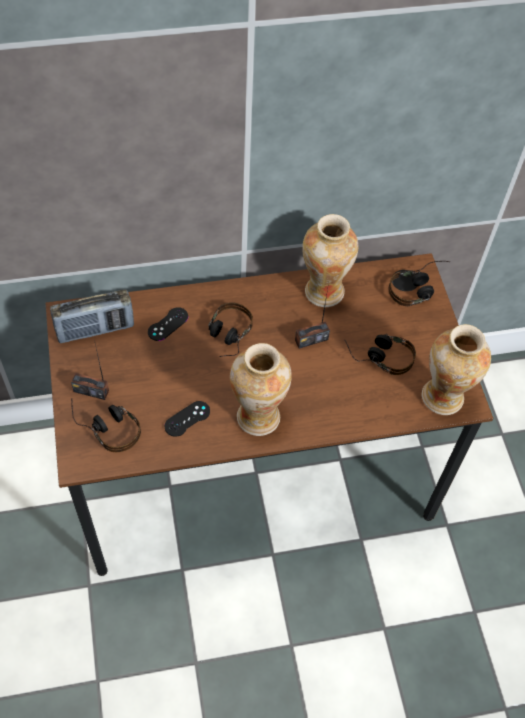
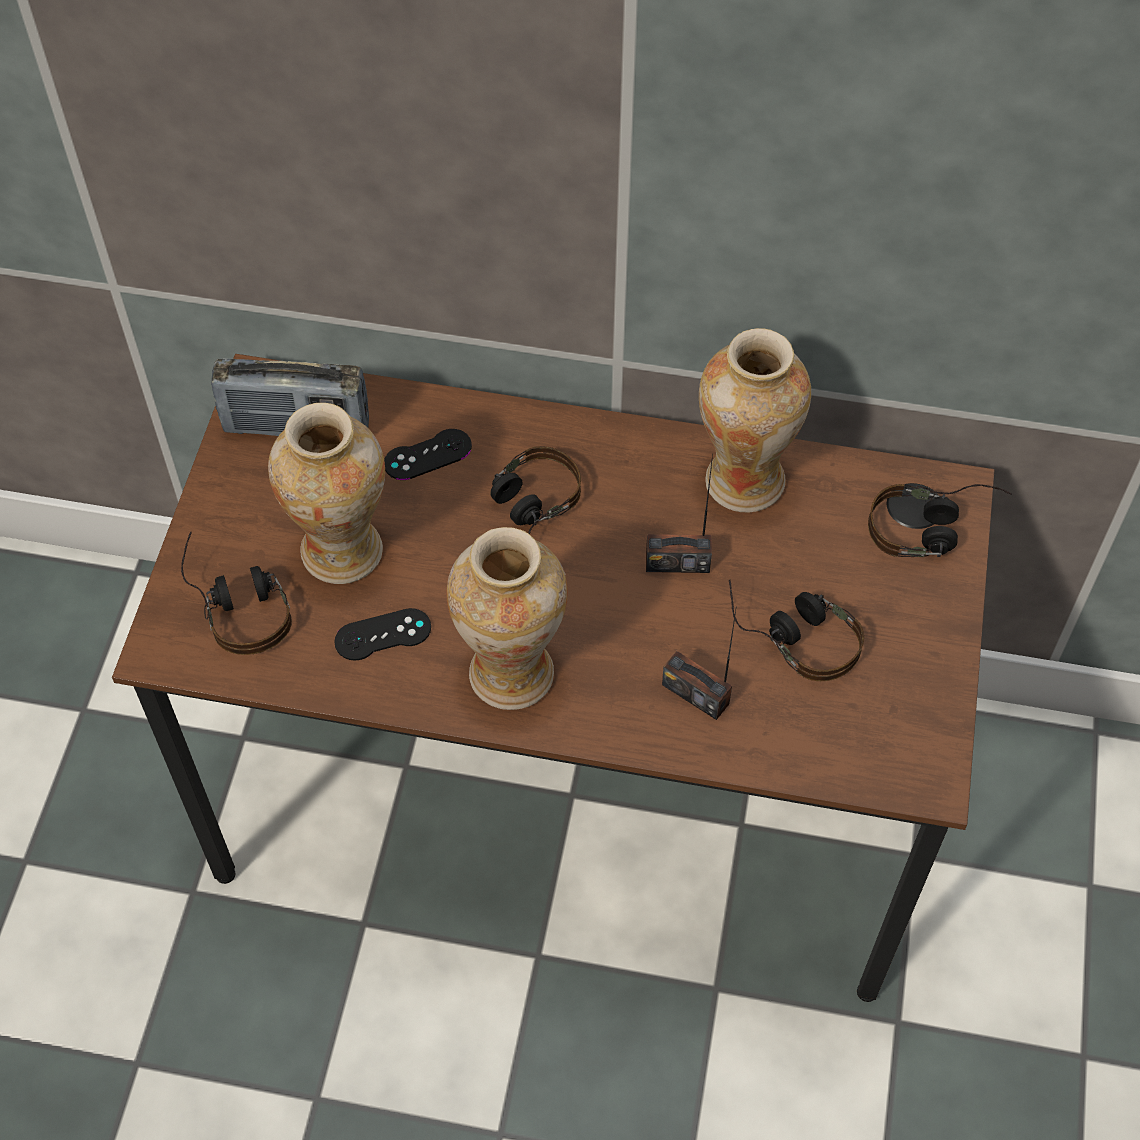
camera: 25 degrees right, 0 degrees up
(91, 391) = (240, 532): radio -> radio (695, 694)
(443, 397) = (883, 752): vase -> vase (343, 552)

